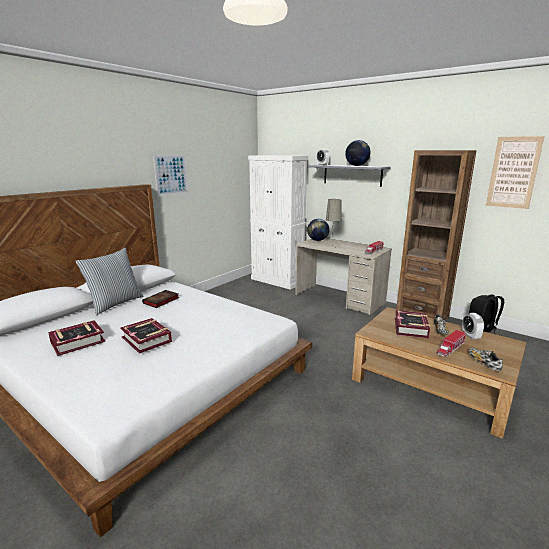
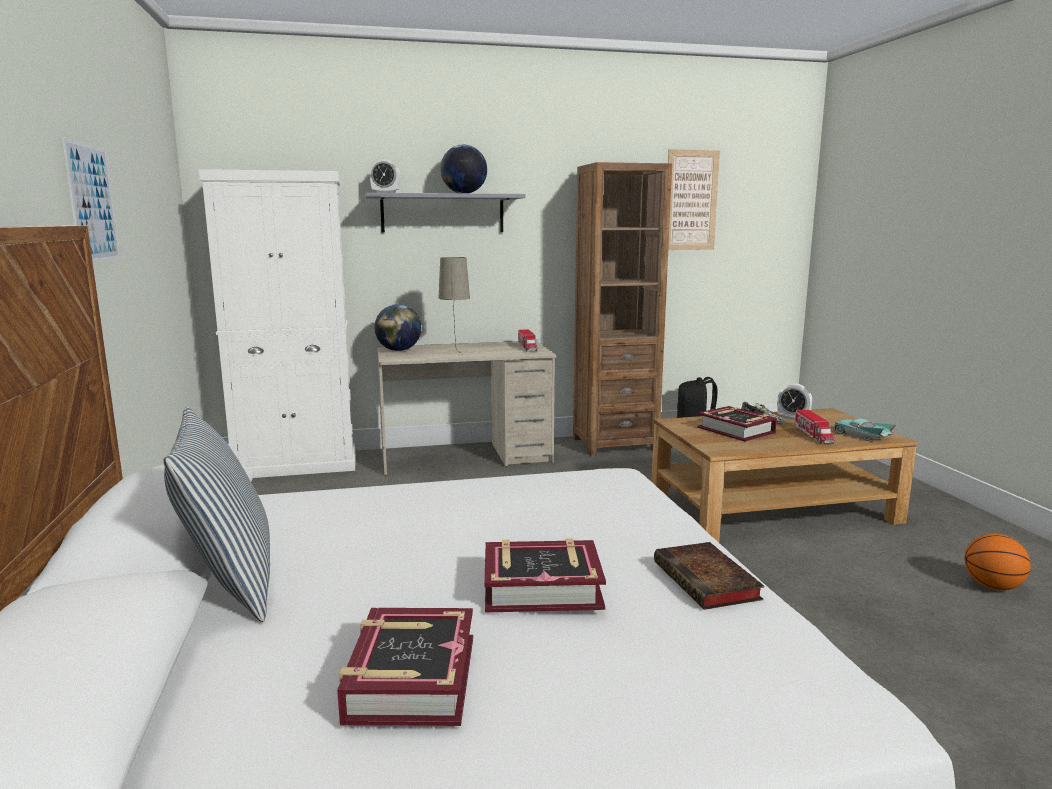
camera: 50 degrees left, 5 degrees down
(161, 301) = (341, 531): book -> book (708, 582)
(462, 497) = (992, 587): none -> basketball
(483, 363) = (862, 436): shoe -> turquoise toy car

